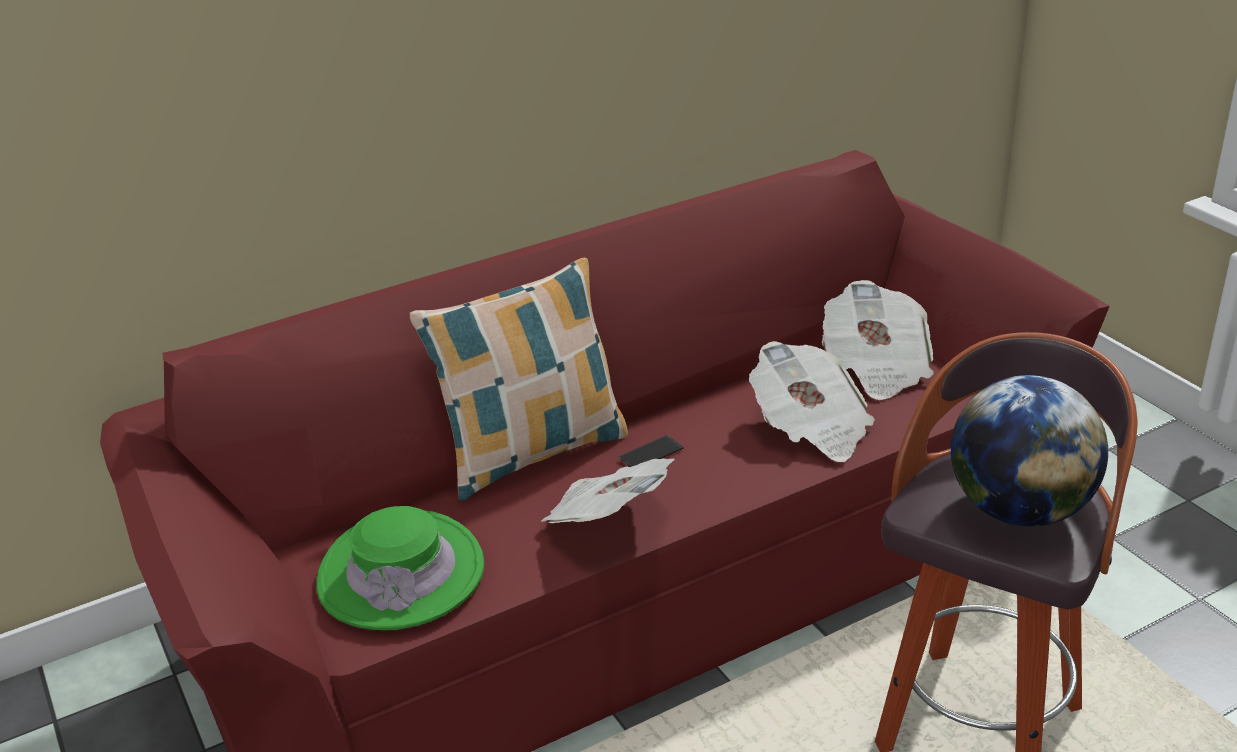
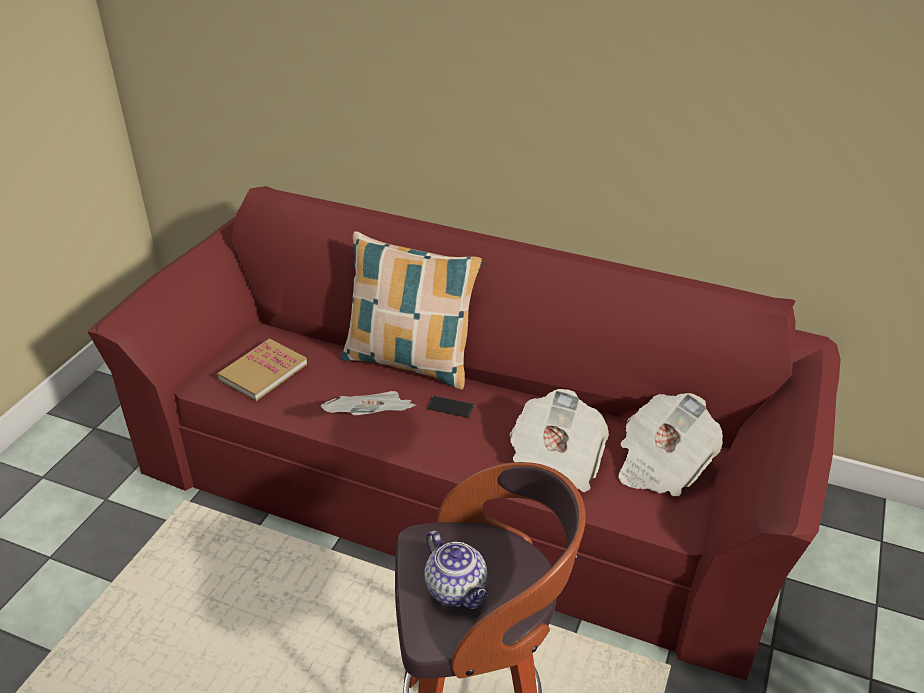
camera: 50 degrees right, 5 degrees up
(401, 573) = (263, 372): green hat -> book
(1019, 510) = (457, 590): globe -> teapot

